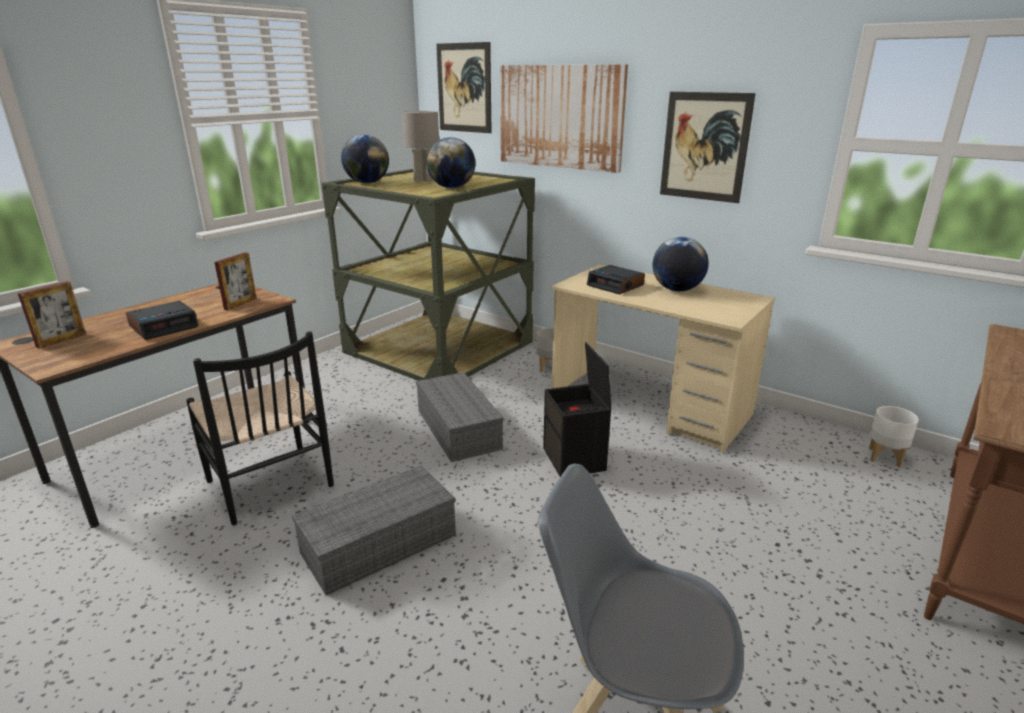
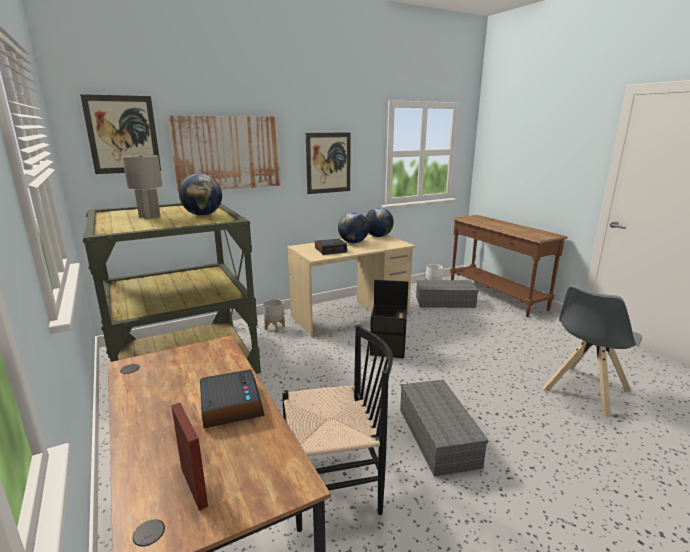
camera: 65 degrees left, 5 degrees down
(240, 304) = (209, 360): picture frame -> none
(367, 183) = (118, 228): globe -> globe (378, 236)
(460, 429) = (323, 378): grey storage box -> grey storage box (445, 301)

